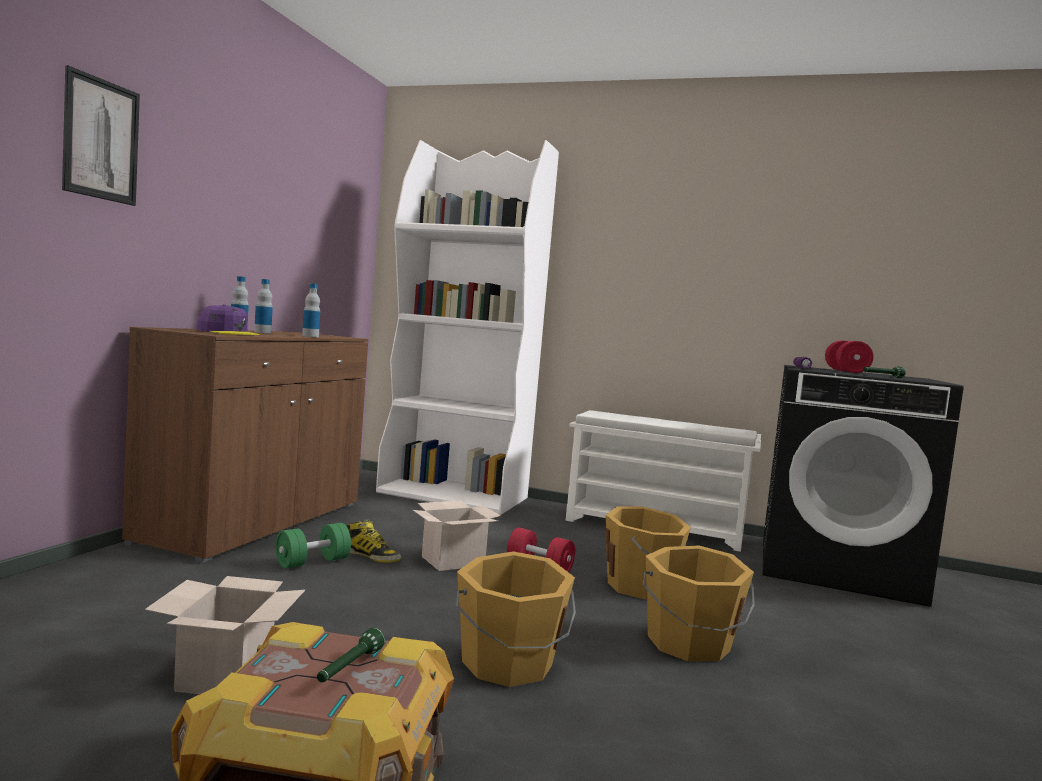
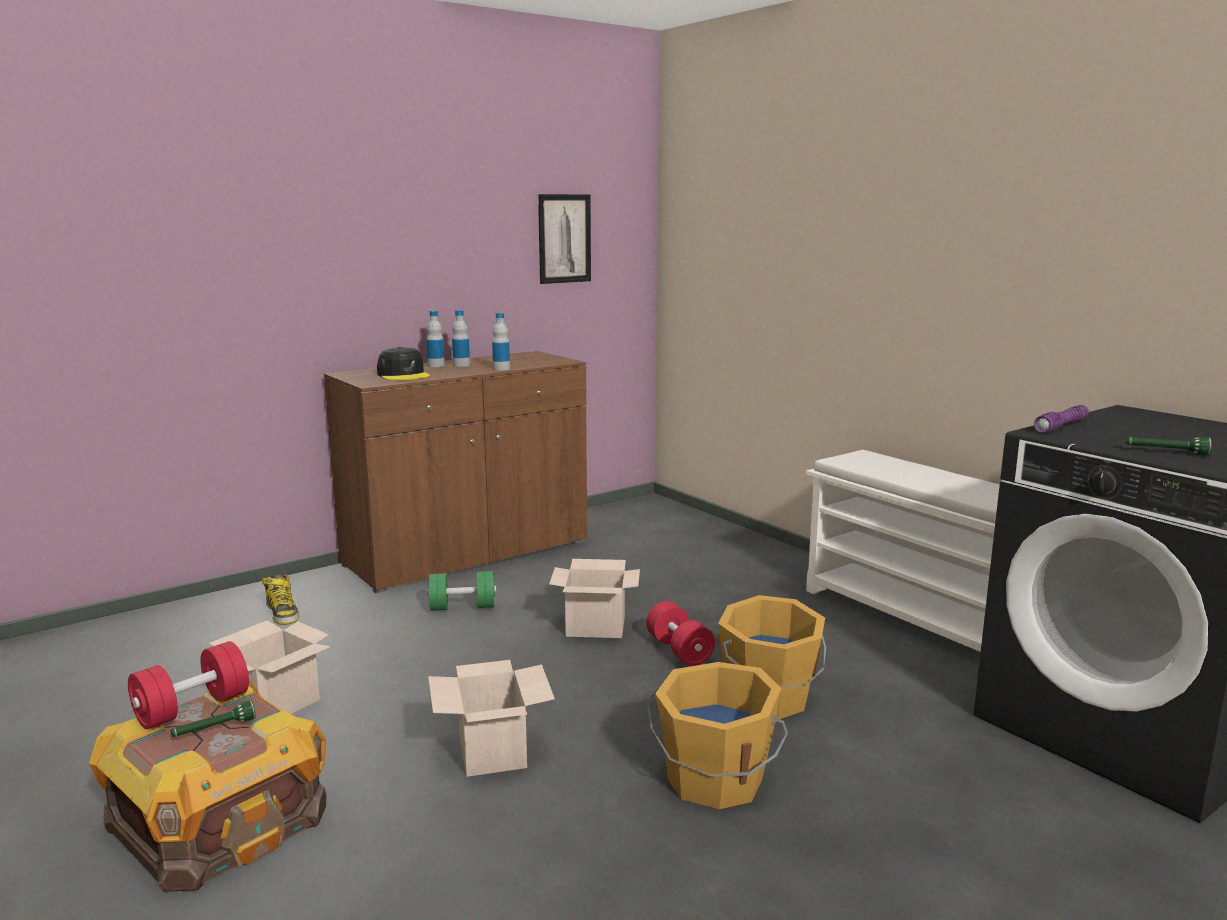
camera: 35 degrees right, 10 degrees up
(101, 139) = (275, 209): picture -> picture (564, 238)
(228, 333) = (403, 375): purple cap -> black cap
(371, 556) = (523, 608): boot -> boot (282, 613)
(454, 495) = (713, 539): white bookcase -> none
(508, 664) = (494, 753): orange bucket -> cardboard box
(846, 371) = (1164, 430): red dumbbell -> red dumbbell (192, 708)

